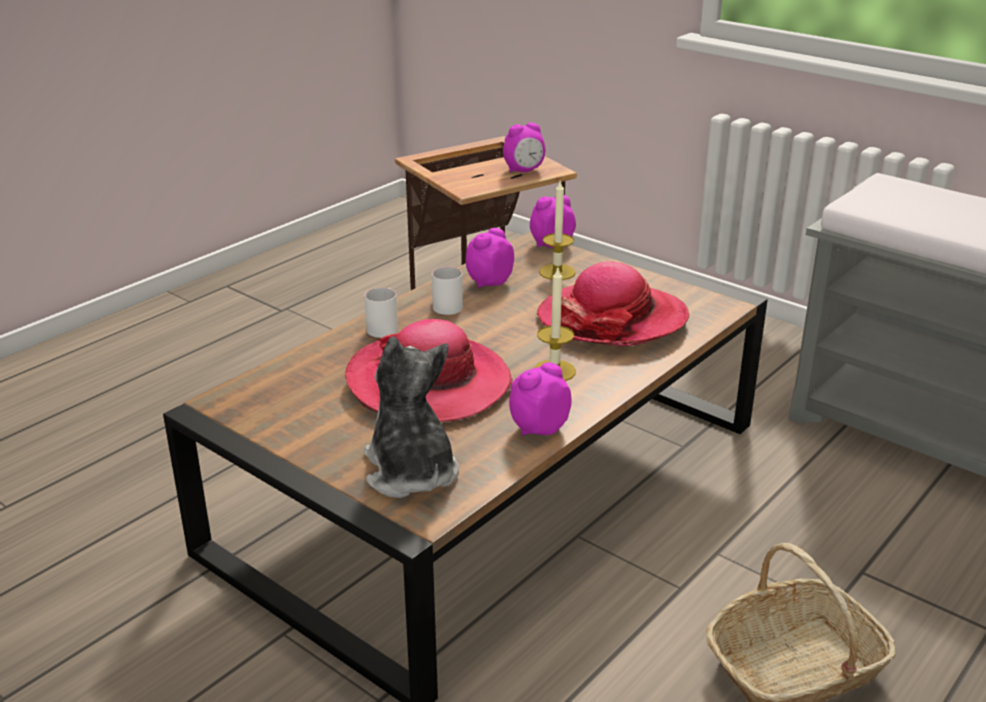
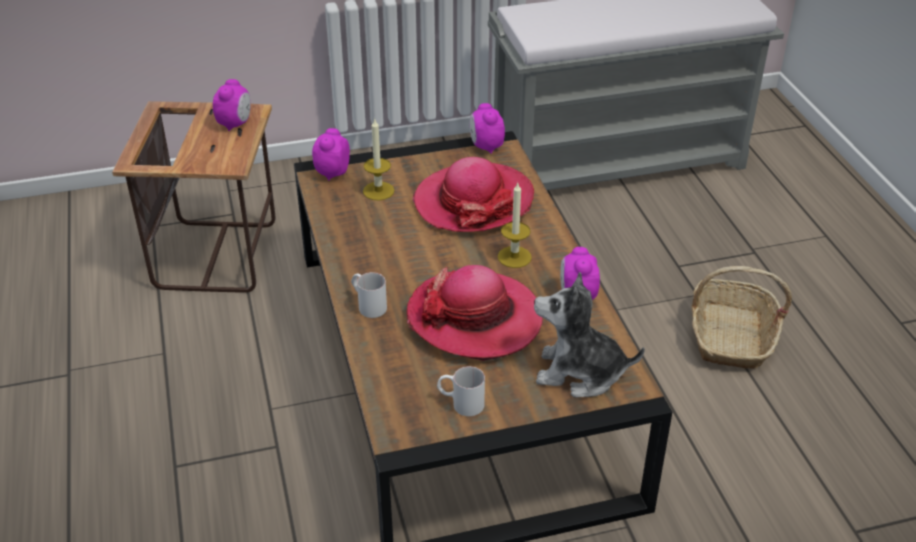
camera: 55 degrees left, 10 degrees up
(445, 304) = (367, 262): white mug -> white mug (460, 403)
(489, 282) = (357, 227): alarm clock -> alarm clock (486, 147)

